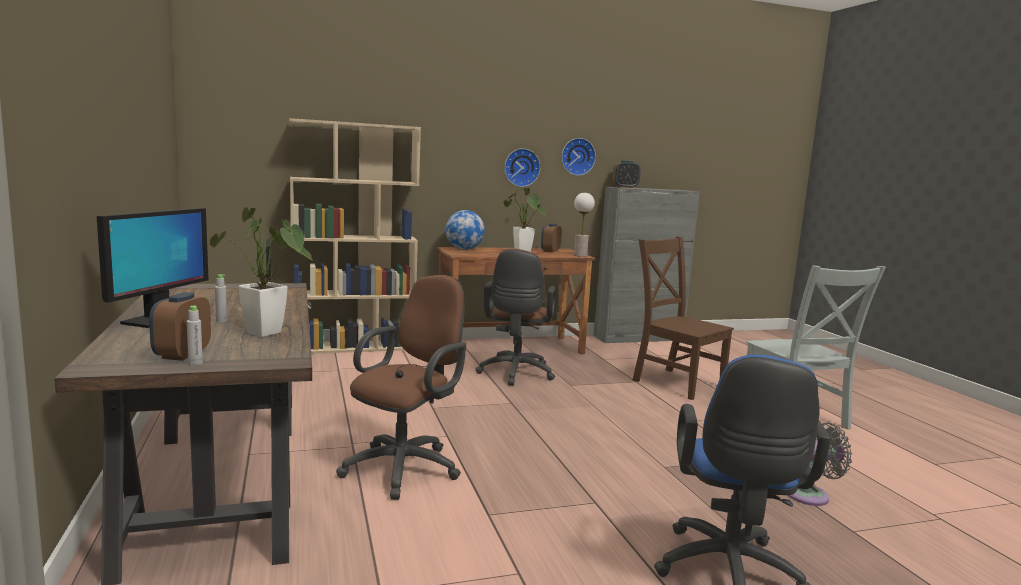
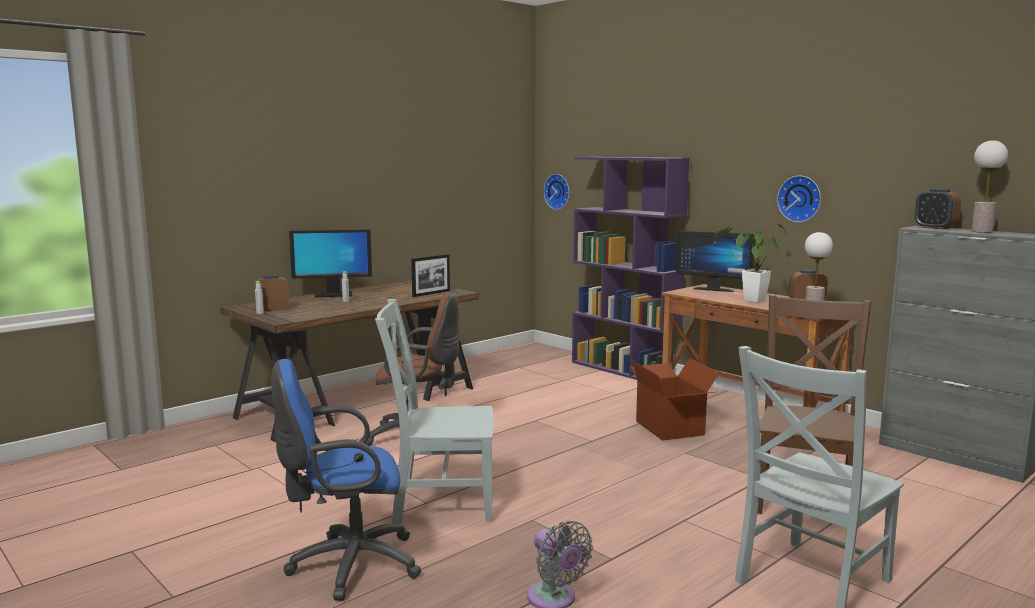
camera: 65 degrees right, 0 degrees up
(268, 334) = (329, 310): potted plant -> none
(354, 347) = (625, 370): beige bookcase -> purple bookcase
(464, 249) = (714, 289): globe -> monitor
(515, 374) = (671, 428): brown office chair -> cardboard box
(577, 156) = (876, 184): wall clock -> wall clock (558, 191)
(598, 496) = (438, 502): none -> grey chair
(652, 188) = (982, 231): none -> table lamp

